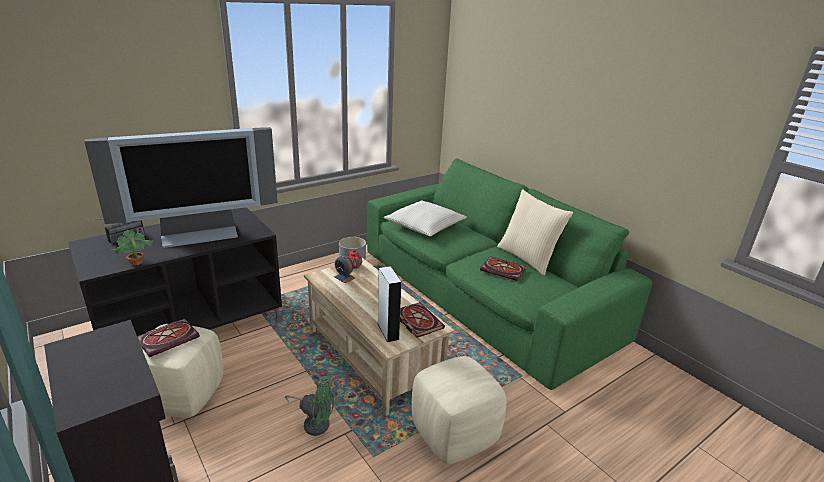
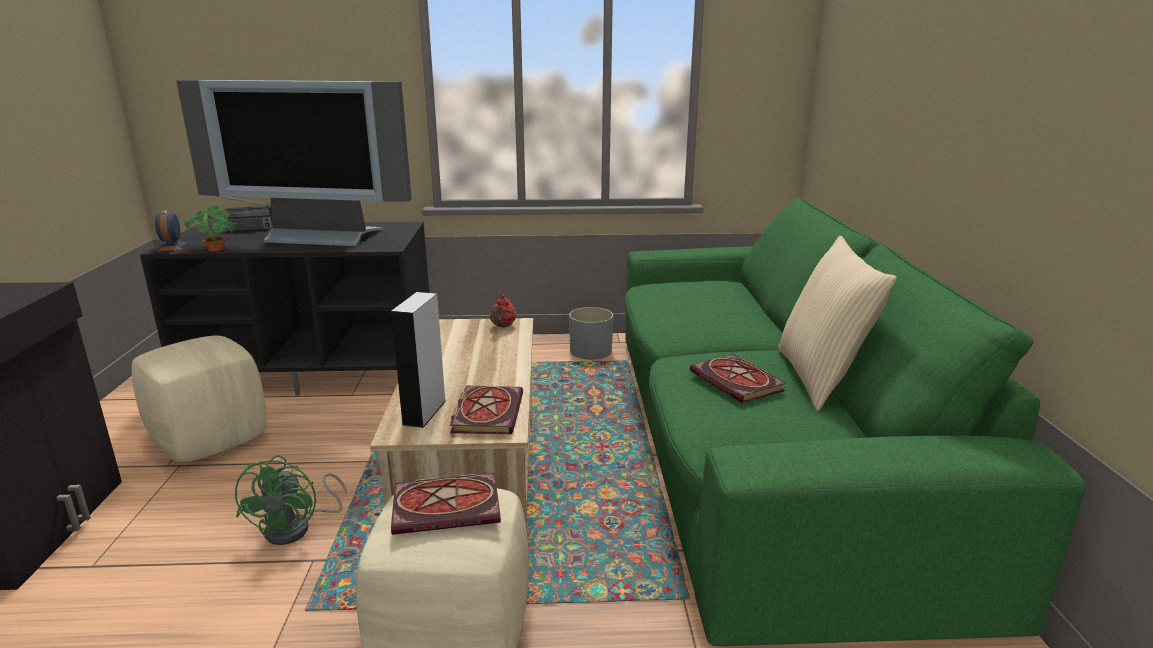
camera: 35 degrees right, 5 degrees down
(169, 338) = (190, 347): book -> book (449, 506)
(314, 422) = (297, 528): green fan -> green fan turned 45 degrees clockwise
(344, 277) = (470, 334): alarm clock -> alarm clock (172, 247)
(425, 226) = (685, 298): beige pillow -> none

